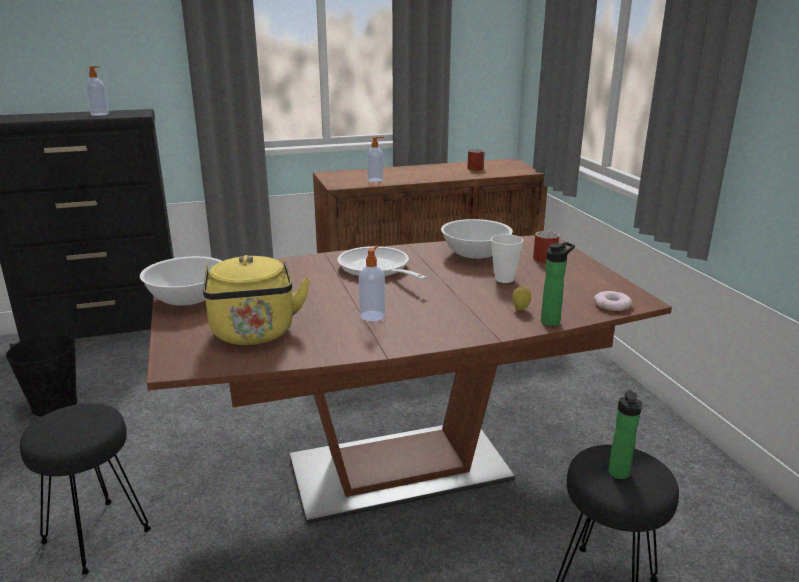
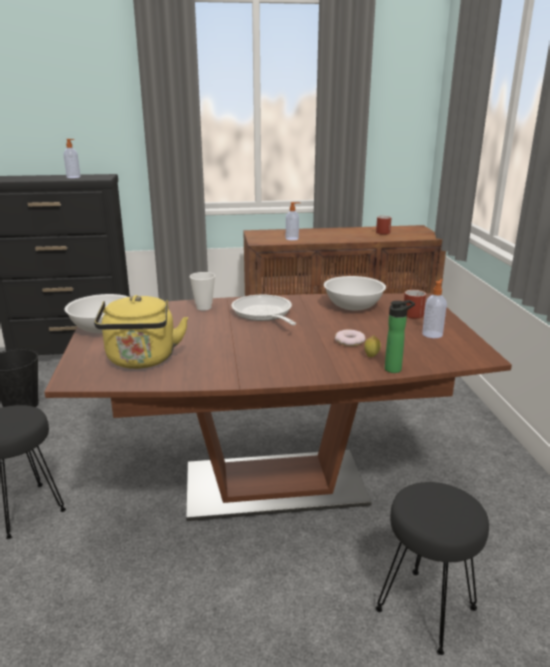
camera: 10 degrees right, 0 degrees up
(372, 315) = (243, 352): soap dispenser -> soap dispenser (432, 334)
(504, 279) = (369, 329): cup -> cup (204, 307)
(612, 305) = (456, 359): donut -> donut (349, 341)
(619, 475) = (435, 509): bottle -> none

